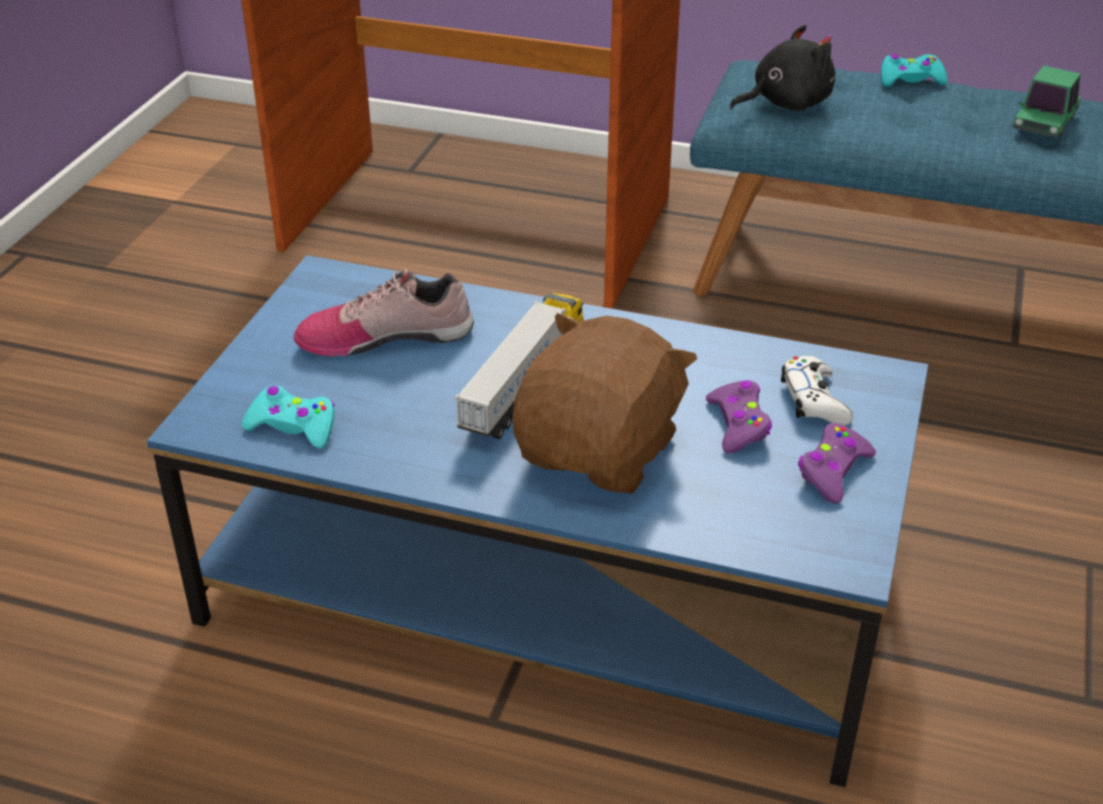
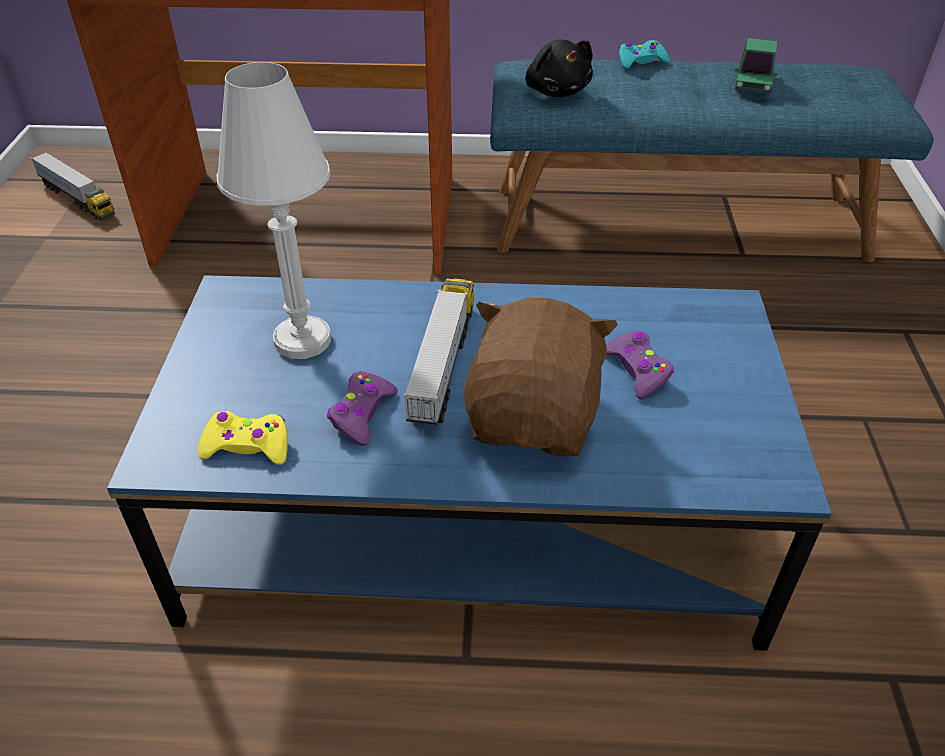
camera: 15 degrees left, 5 degrees up
(219, 163) = (77, 199): none -> toy truck
(293, 426) = (247, 446): turquoise game controller -> yellow game controller
(385, 336) = (303, 340): shoe -> white table lamp
(785, 104) = (556, 91): black plush toy -> black plush toy turned 105 degrees clockwise
(814, 400) = (687, 338): white game controller -> none
(833, 471) = (732, 399): purple game controller -> purple game controller (362, 414)

